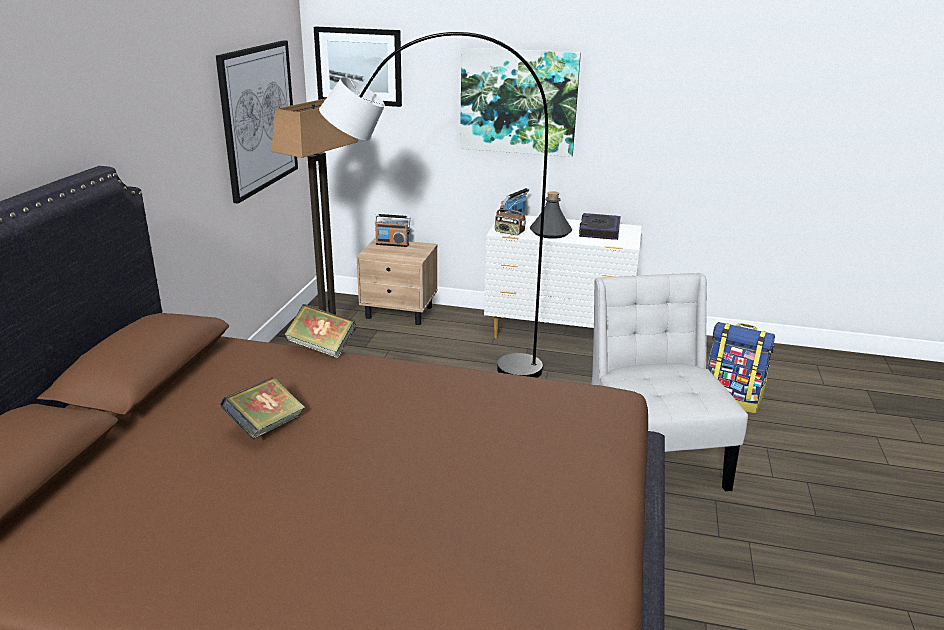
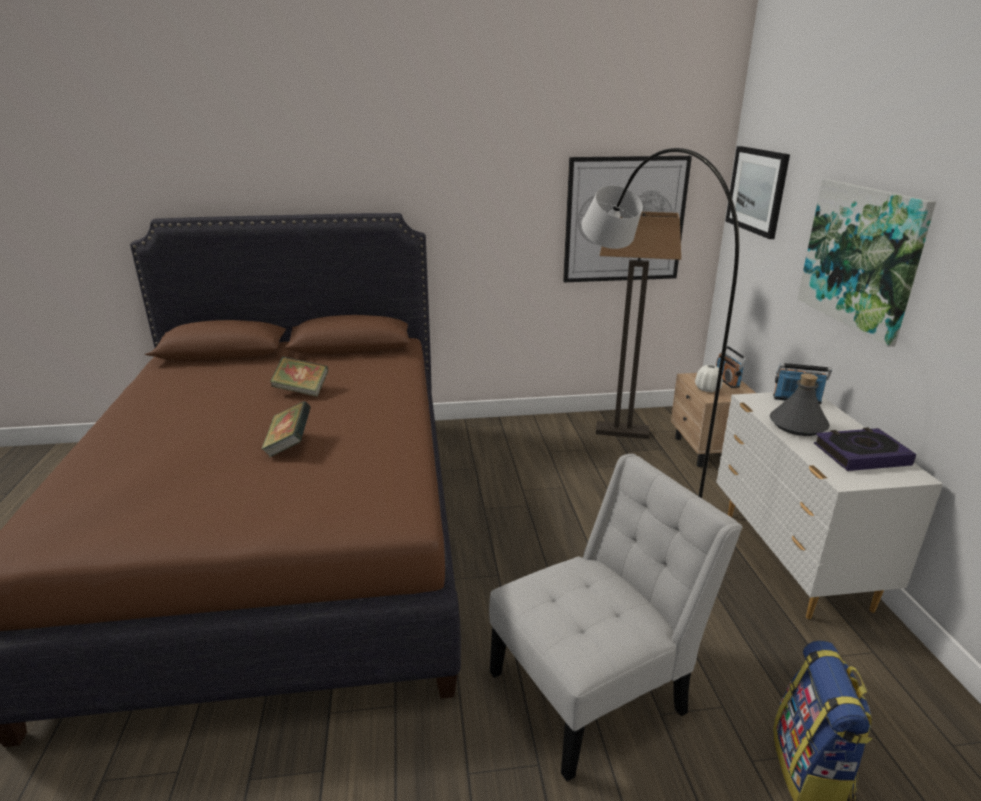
camera: 70 degrees right, 0 degrees up
(321, 347) = (418, 381): book -> book (289, 445)
(399, 255) = (707, 389): none -> white vase
(509, 232) = (758, 403): radio -> none

